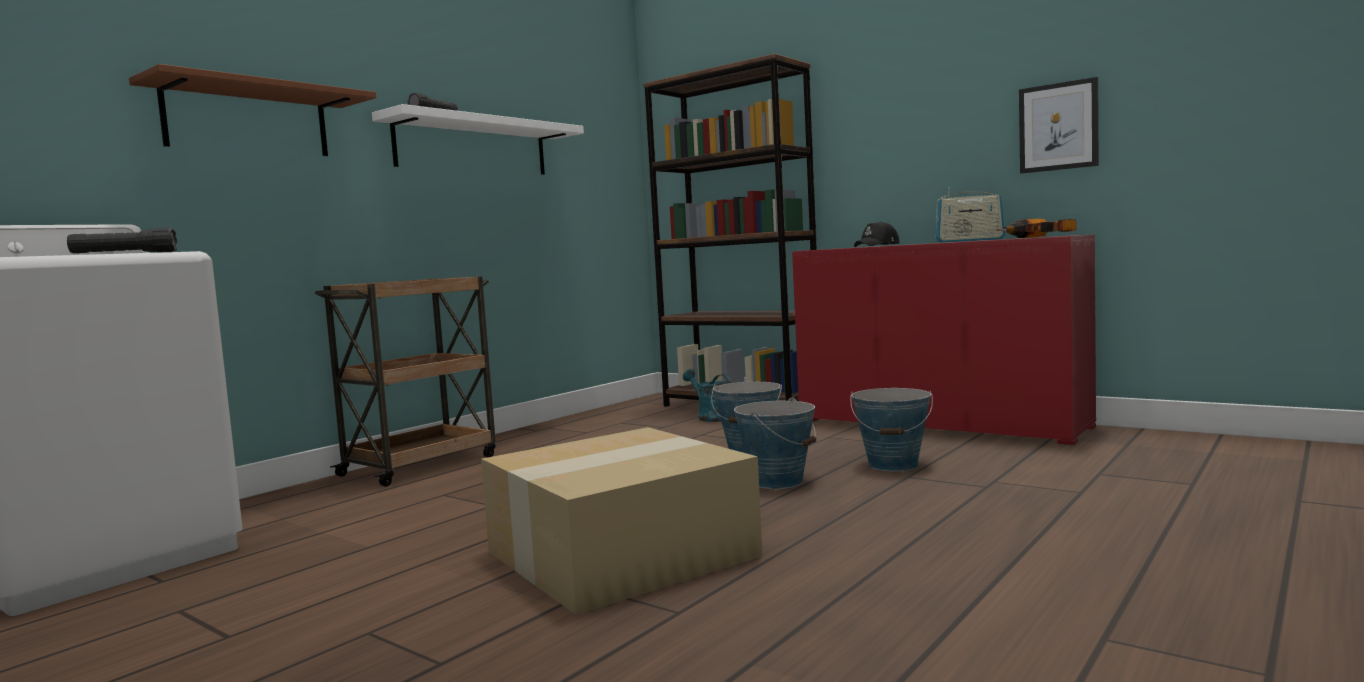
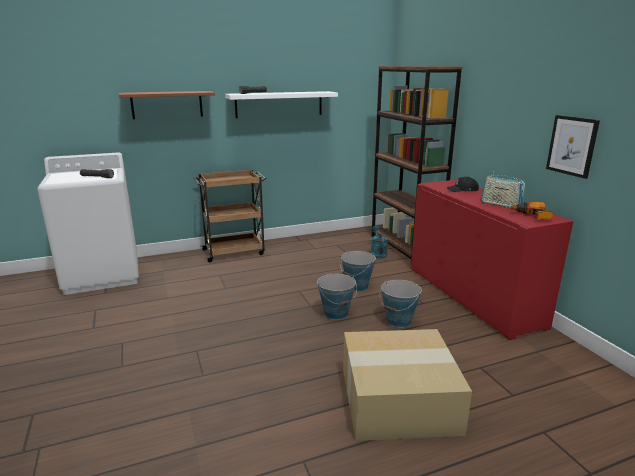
camera: 30 degrees right, 15 degrees up
(622, 552) = (228, 335): cardboard box -> cardboard box (399, 399)

